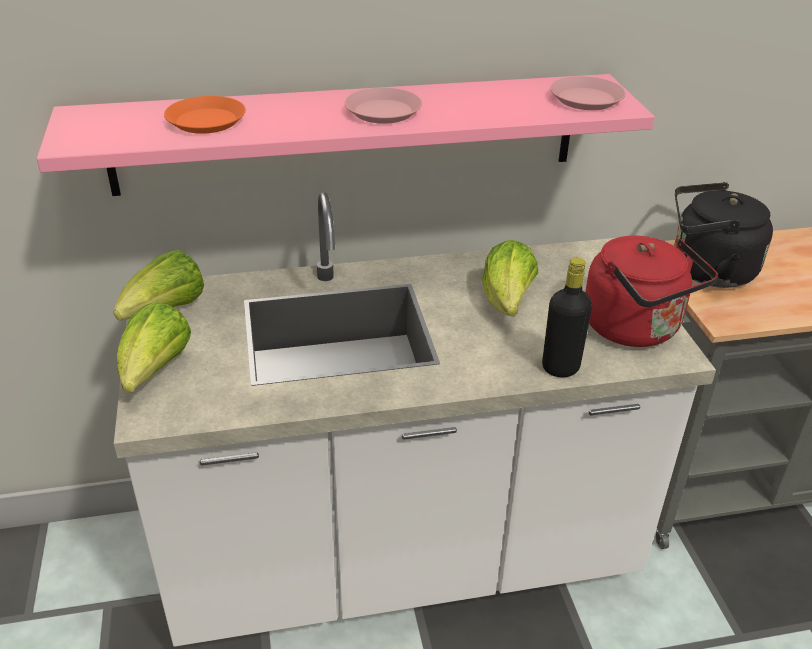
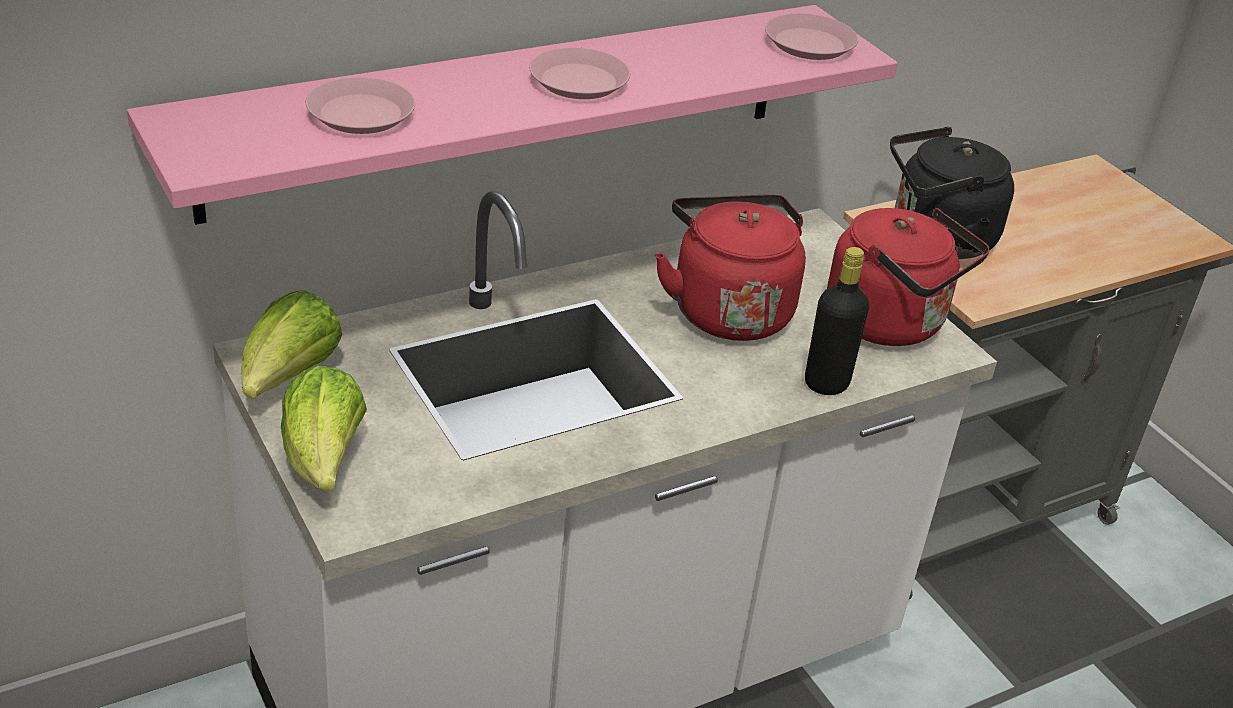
camera: 20 degrees left, 0 degrees up
(206, 121) = (360, 114): orange plate -> pink plate
(507, 302) = (728, 309): lettuce -> red kettle

